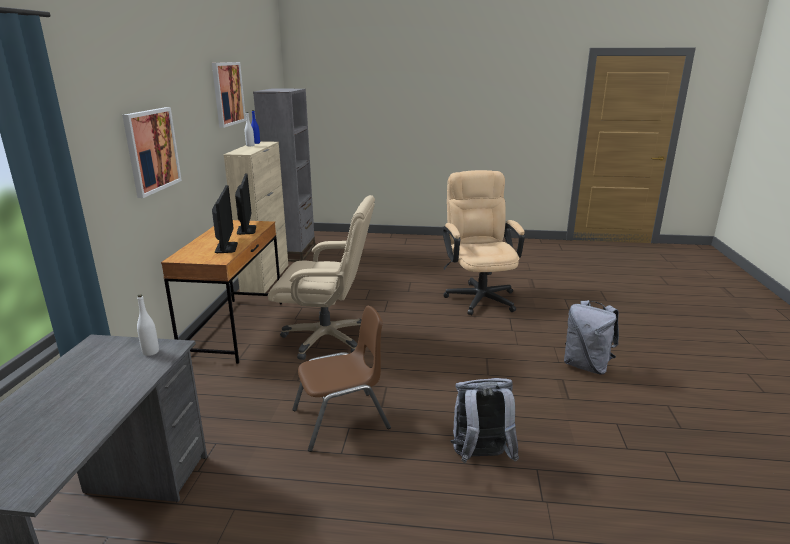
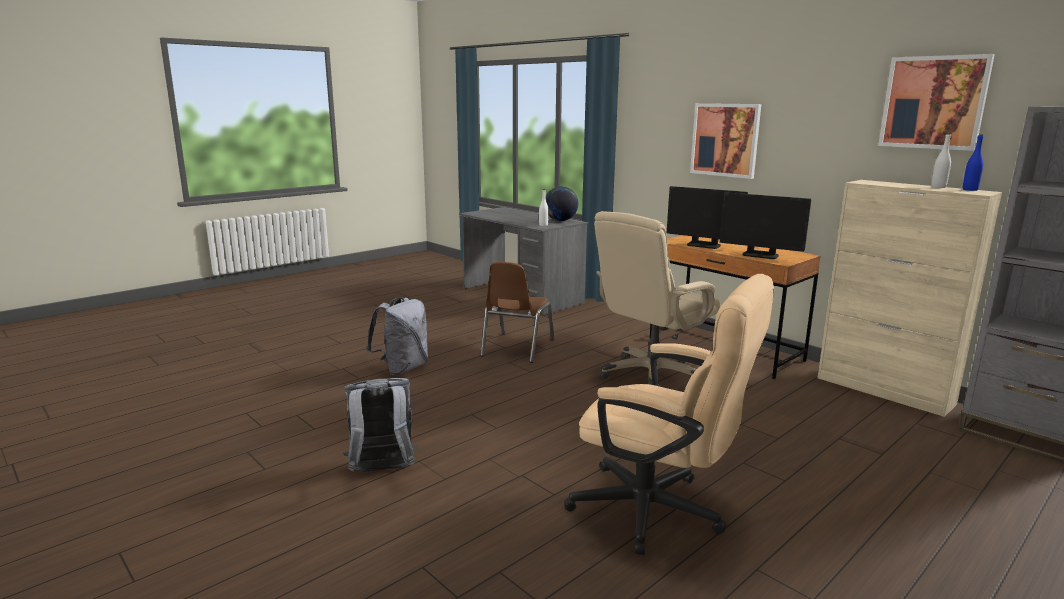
camera: 130 degrees right, 5 degrees down
(94, 354) = (560, 221): none -> globe

